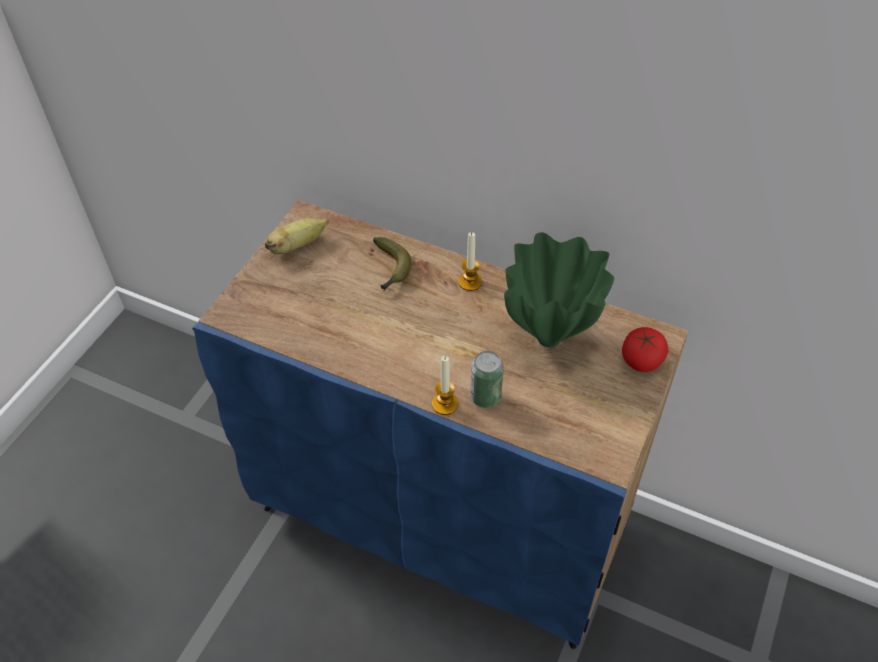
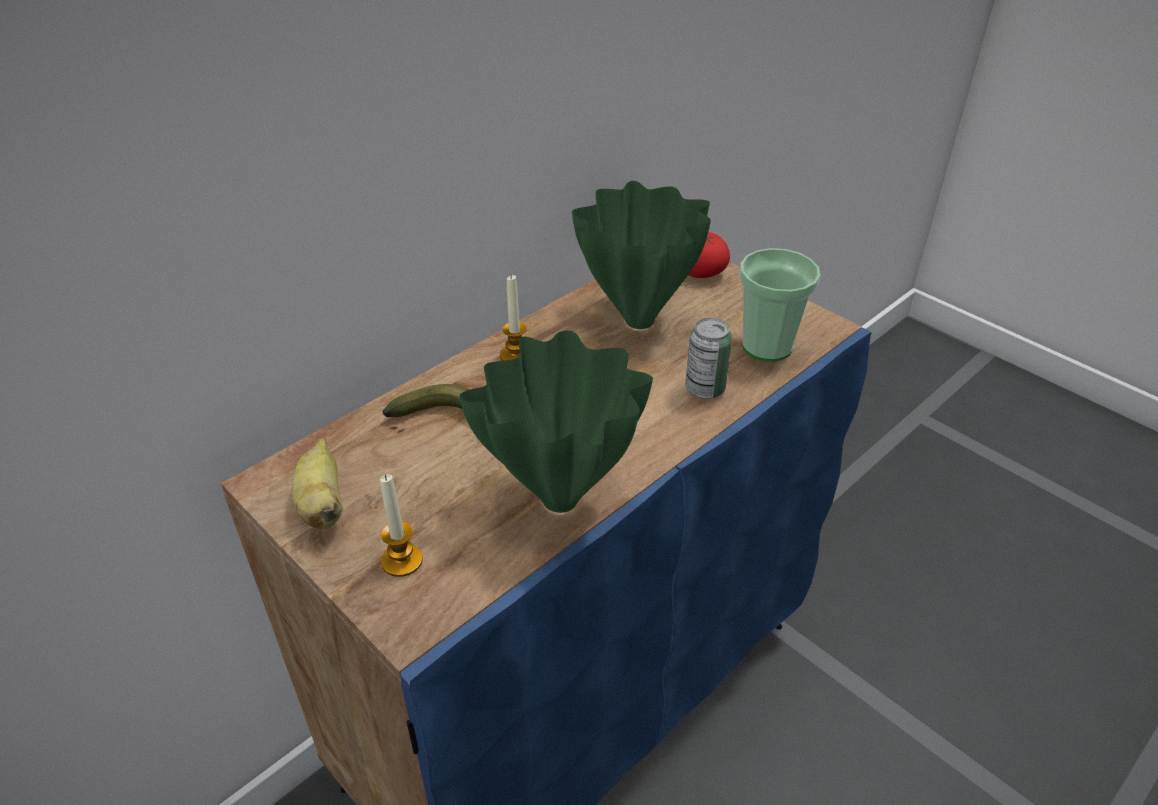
camera: 70 degrees left, 10 degrees down
(342, 349) = (563, 499): none -> green vase
(445, 404) = (702, 424): candle -> candle (402, 560)
(559, 425) = (767, 346): none -> cup

